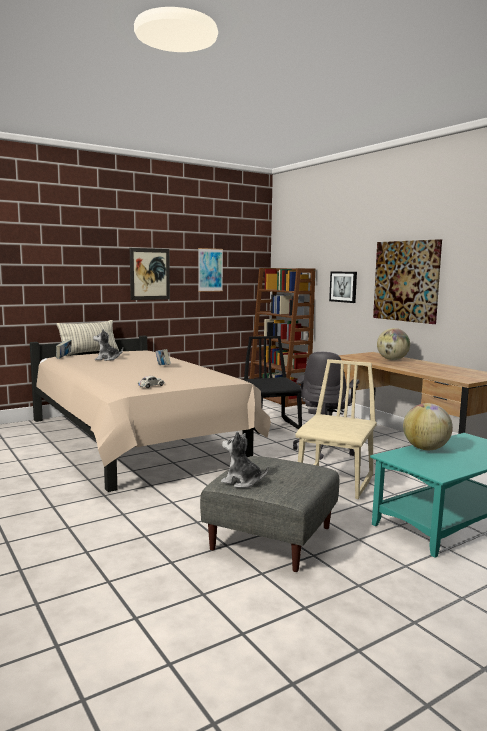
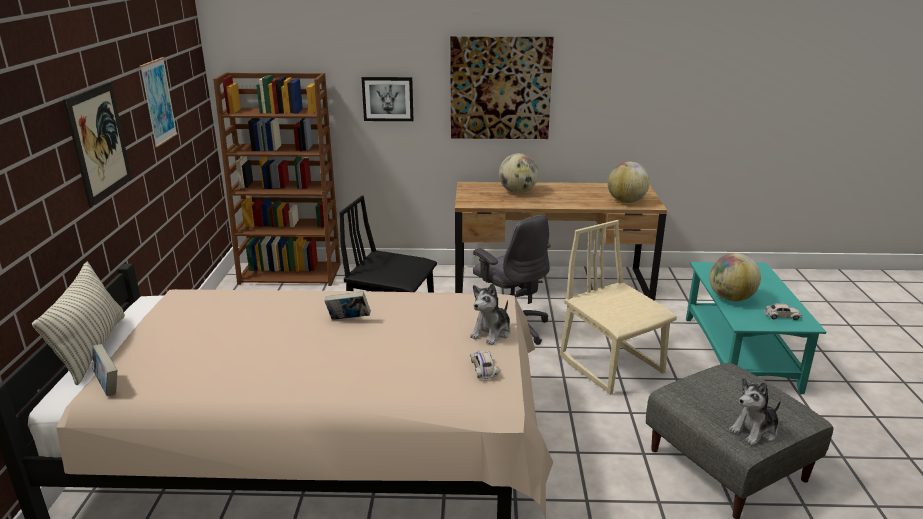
camera: 55 degrees left, 15 degrees up
(107, 359) = (207, 348): plush toy -> plush toy (492, 333)
(433, 466) = (782, 316): none -> white toy car
(452, 375) = (626, 201): none -> globe

